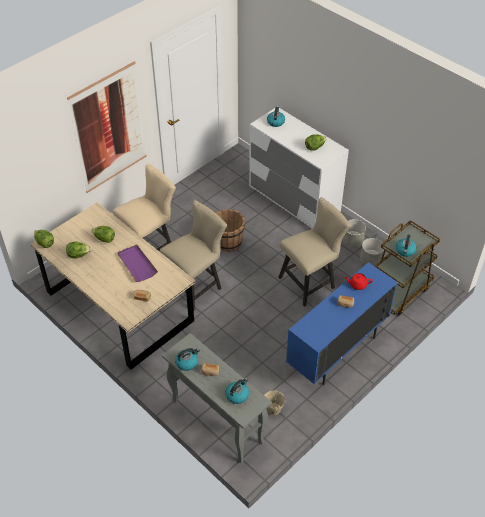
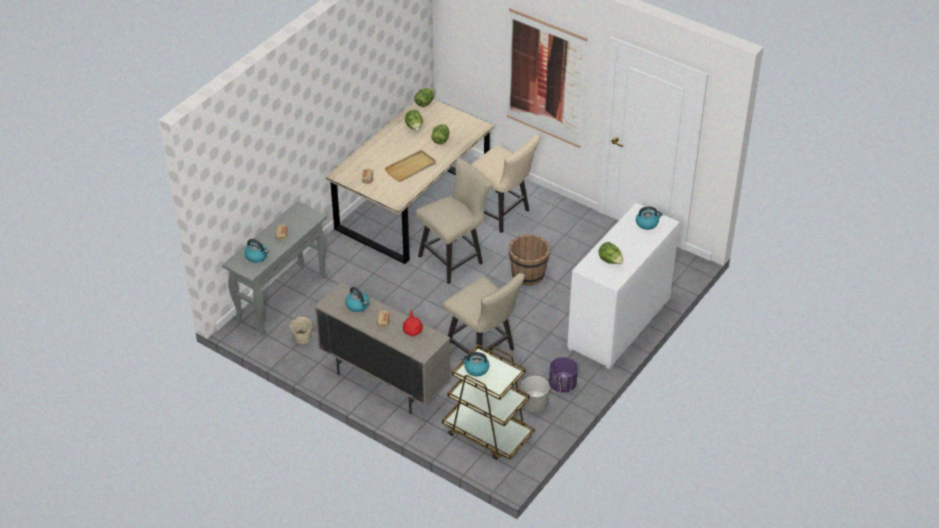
camera: 80 degrees right, 5 degrees down
(137, 264) = (411, 167): purple tray -> beige tray
(187, 362) = (290, 218): kettle -> kettle (358, 305)
(196, 285) = (455, 258): beige chair -> beige chair turned 75 degrees counterclockwise
(337, 352) = (384, 382): blue cabinet -> beige cabinet
(353, 241) = (562, 385): grey planter -> purple planter

